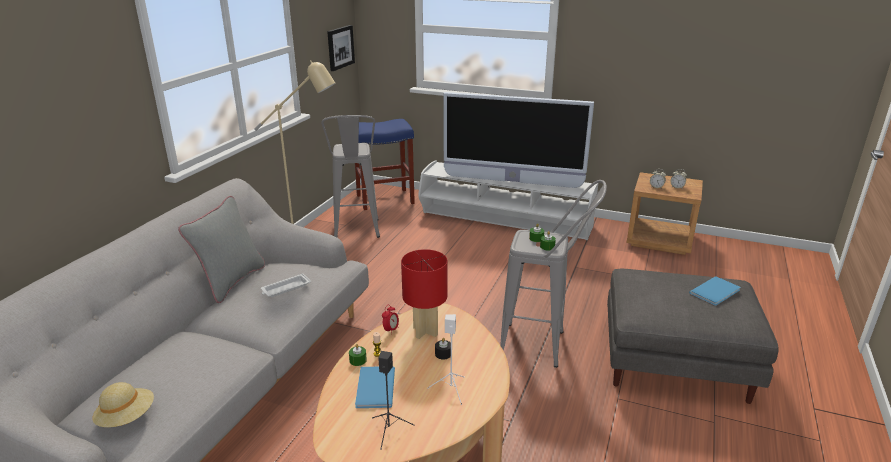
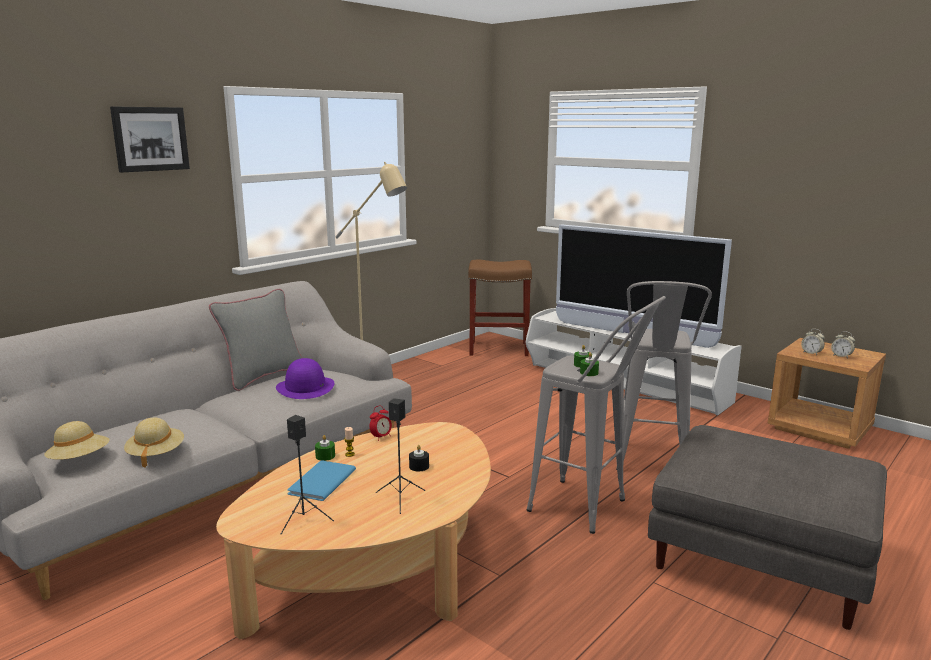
camera: 20 degrees right, 10 degrees down
(196, 392) = (156, 454): none -> beige hat
(285, 288) = (305, 387): white tray -> purple hat
(340, 47) = (466, 178): picture -> picture (150, 139)
(356, 234) = (447, 374): grey stool -> grey stool (651, 466)
(385, 199) = (499, 348): blue stool -> brown stool
(424, 331) = (416, 444): red table lamp -> none
(451, 389) = (400, 498): white speaker -> black speaker
(716, 292) = (818, 463): blue book -> none

